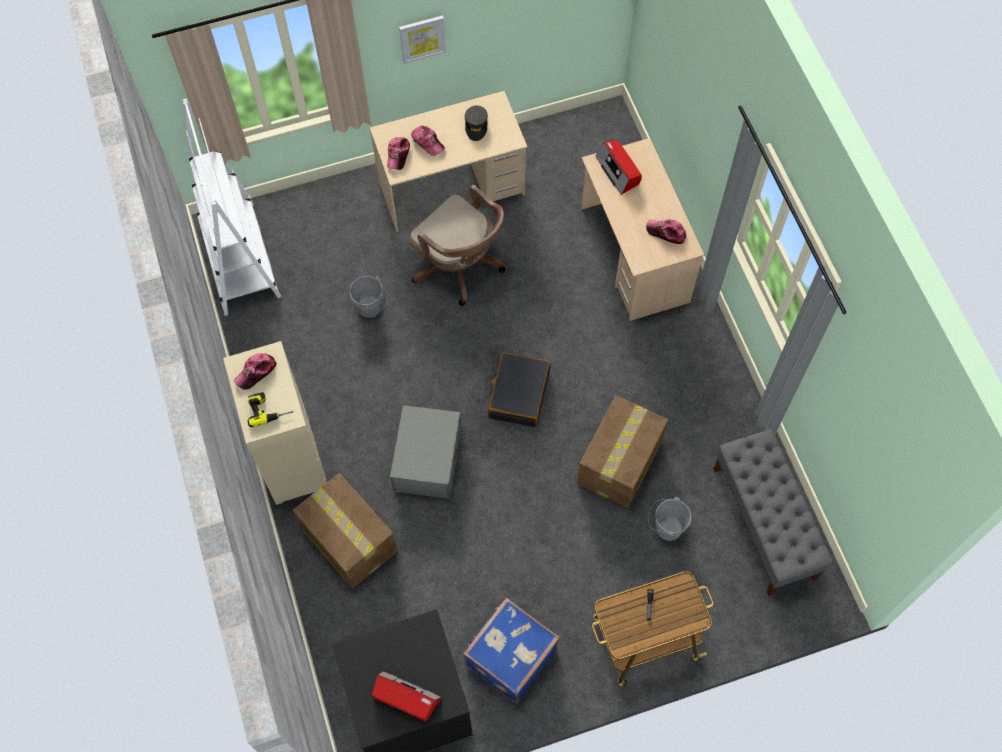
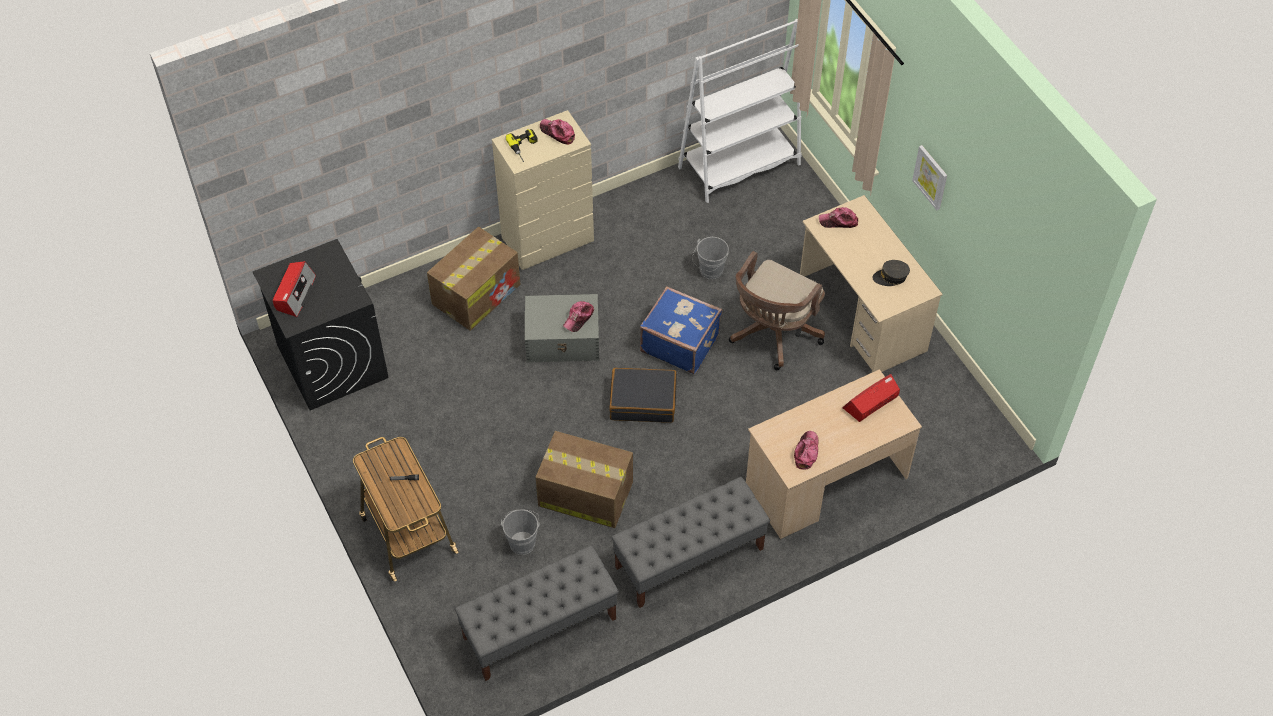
camera: 80 degrees right, 10 degrees down
(427, 142) = (860, 241): cap -> cap (579, 318)
(509, 656) = (382, 428): blue suitcase -> blue suitcase (680, 342)
(701, 381) = (689, 558): none -> grey bench

